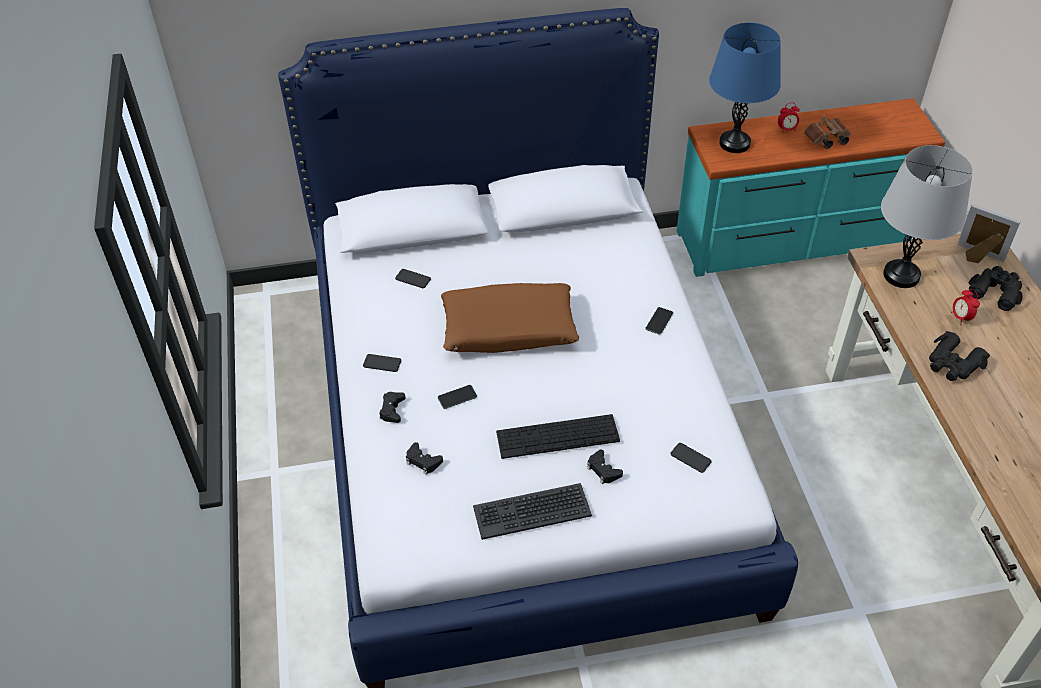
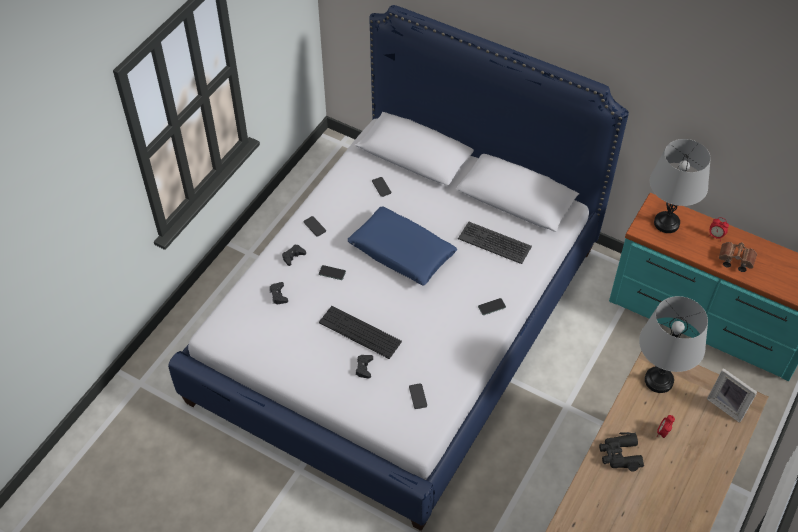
camera: 40 degrees right, 5 degrees up
(509, 328) = (401, 252): brown pillow -> blue pillow
(532, 511) = (304, 361): keyboard -> keyboard (494, 242)
(734, 143) = (666, 223): blue table lamp -> grey table lamp
(978, 257) = (728, 405): picture frame -> picture frame turned 150 degrees clockwise
(995, 291) = (710, 434): black binoculars -> none

